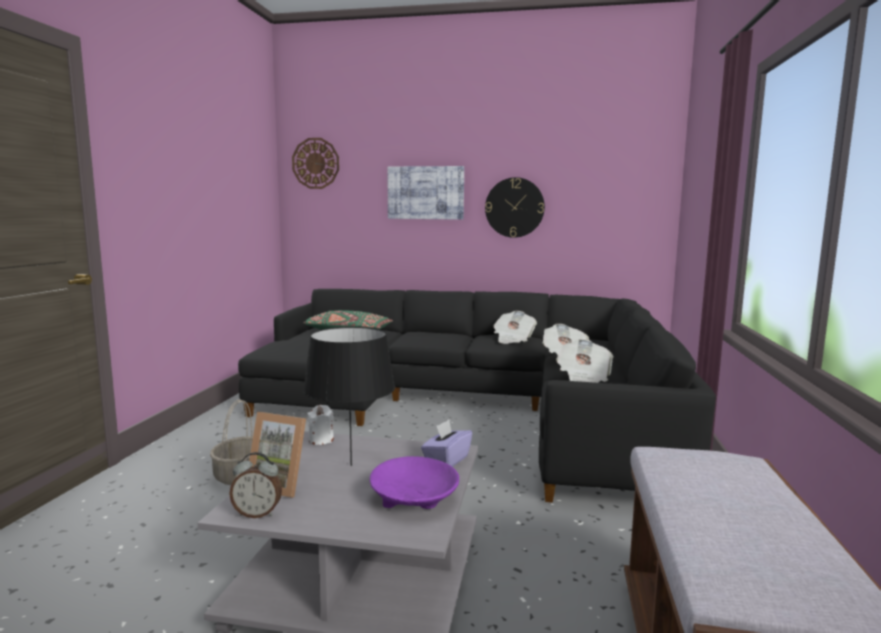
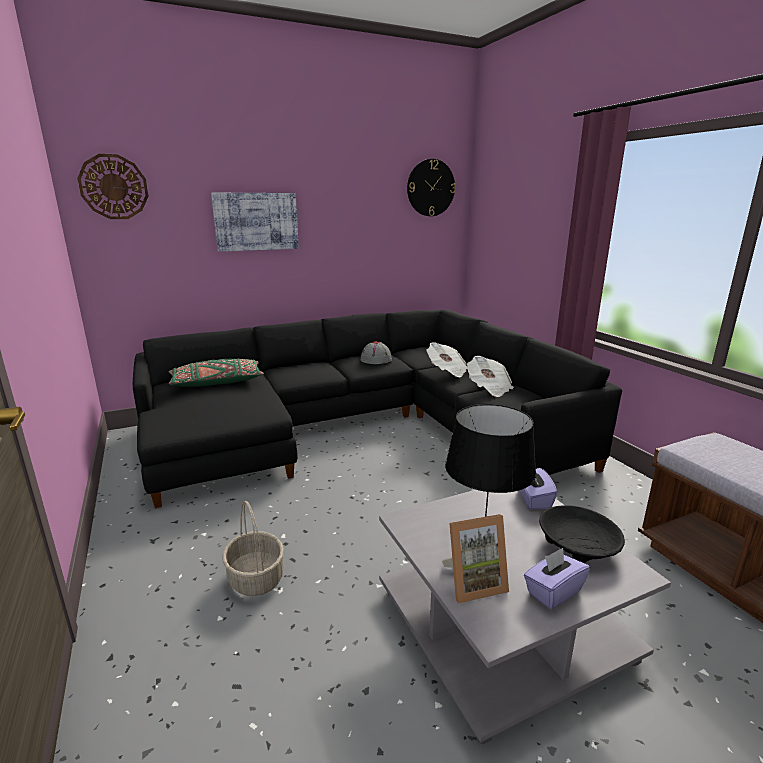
camera: 35 degrees left, 10 degrees up
(257, 514) = (514, 623): alarm clock -> none
(321, 440) = (414, 519): white candle -> none
(325, 512) = (553, 591): none -> purple tissue box
(415, 498) = (578, 545): purple bowl -> black bowl
(513, 339) = (376, 360): newspaper -> grey hat
(514, 207) = (344, 234): wall clock -> wall clock (430, 188)

